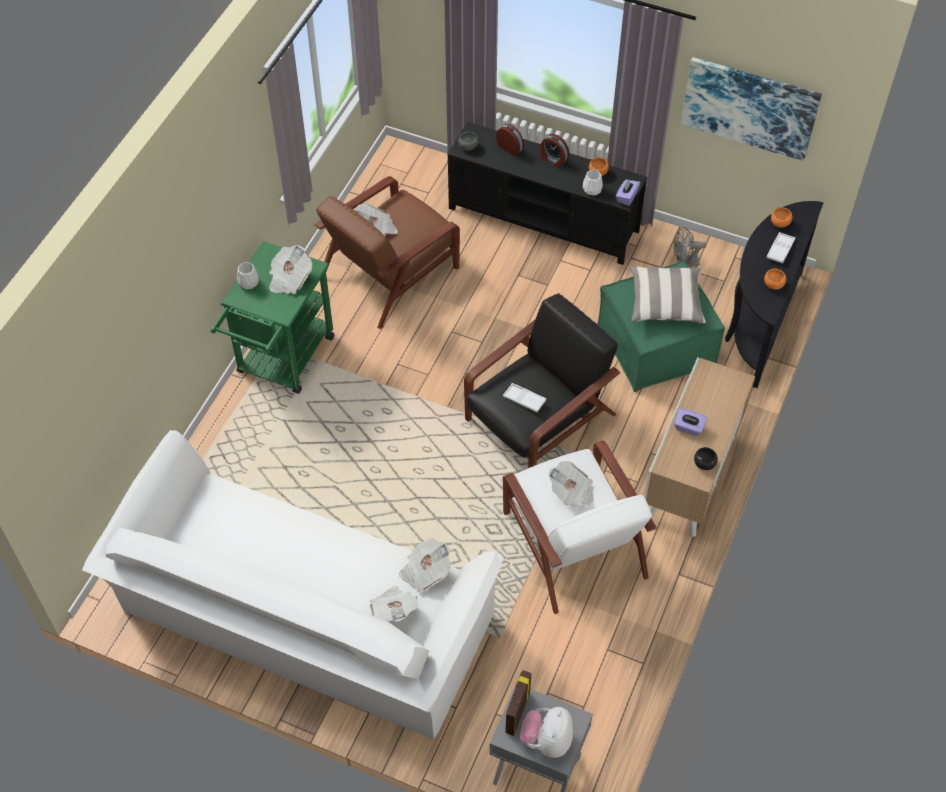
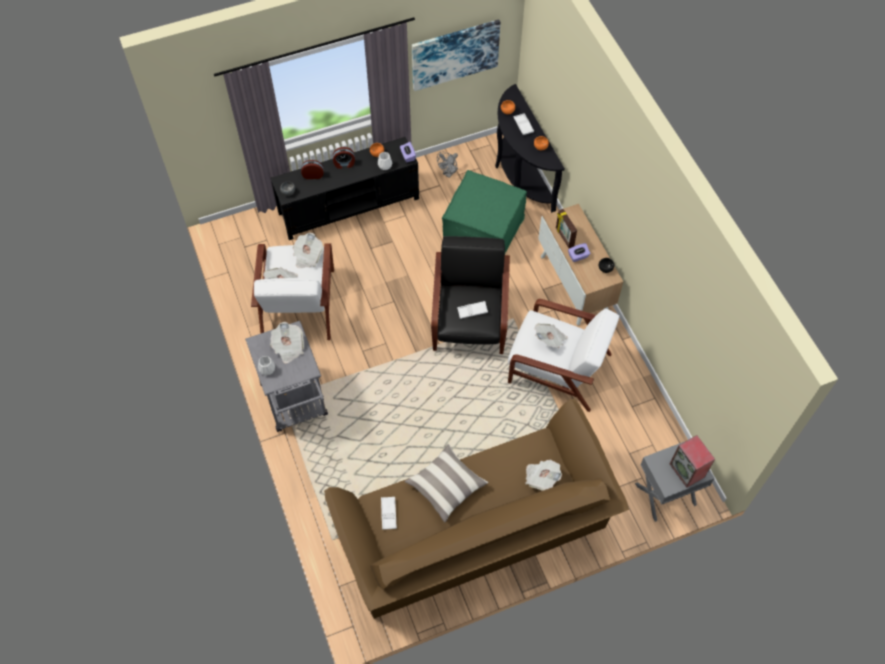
camera: 45 degrees left, 5 degrees up
(214, 511) = (388, 514): none -> white tray
(282, 361) = (296, 404): green cart -> grey cart
(302, 623) = (475, 533): white sofa -> brown sofa
(391, 271) = (298, 302): brown armchair -> white armchair
(425, 572) = (533, 444): newspaper -> newspaper (307, 256)
(516, 713) = (660, 471): picture frame -> picture frame (564, 237)
(547, 740) = (687, 471): plush toy -> speaker
(665, 302) = (484, 200): pillow -> pillow (446, 486)

